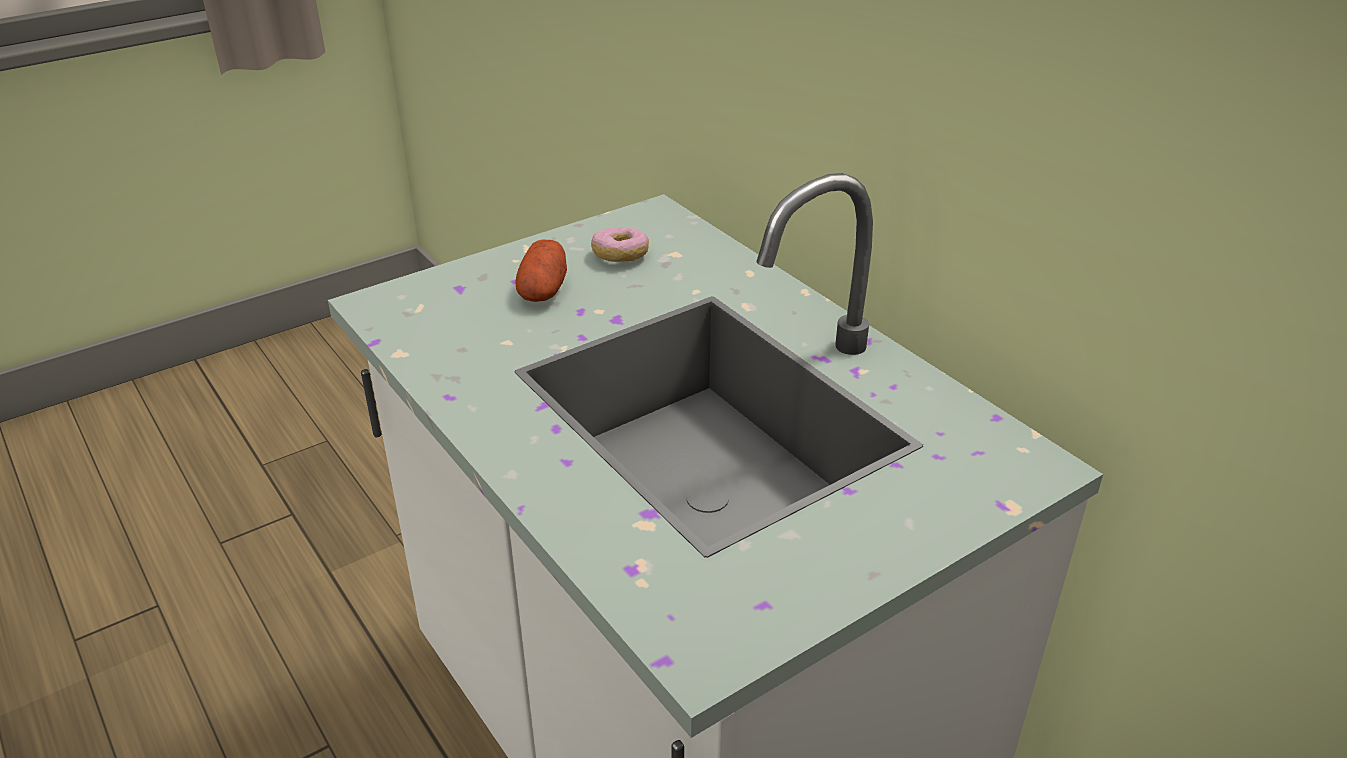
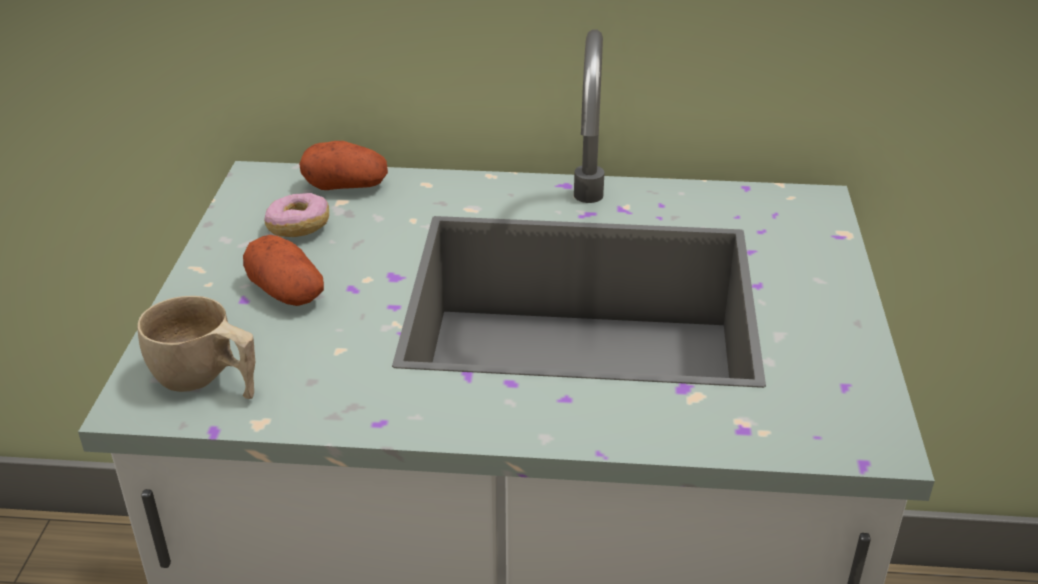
camera: 50 degrees left, 0 degrees up
(417, 314) = (207, 382): none -> beige cup
(697, 245) = (346, 186): none -> potato

